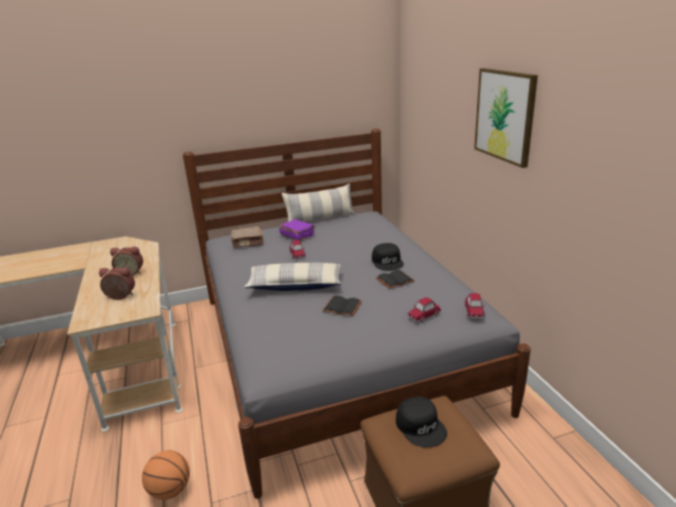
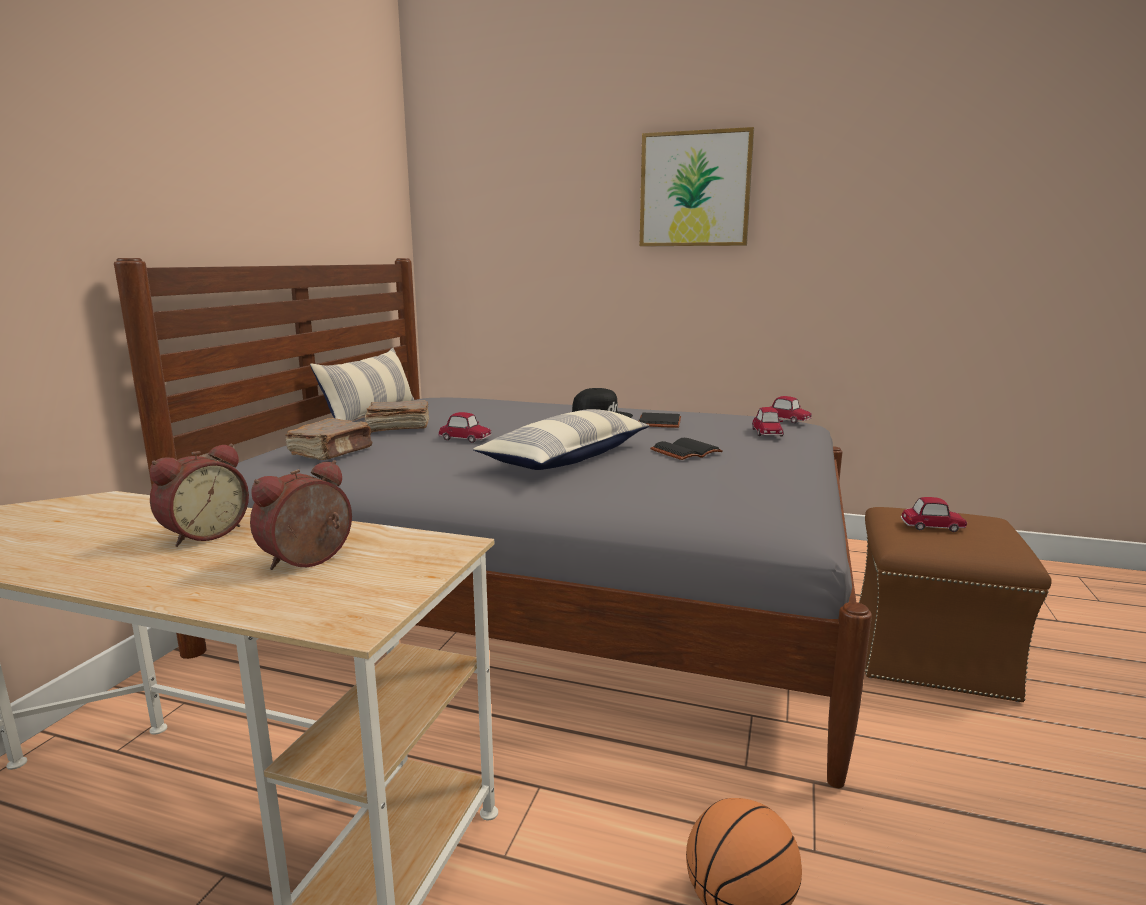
camera: 55 degrees left, 10 degrees down
(297, 235) = (397, 428): purple book -> brown book
(421, 426) = (932, 526): black cap -> toy car

